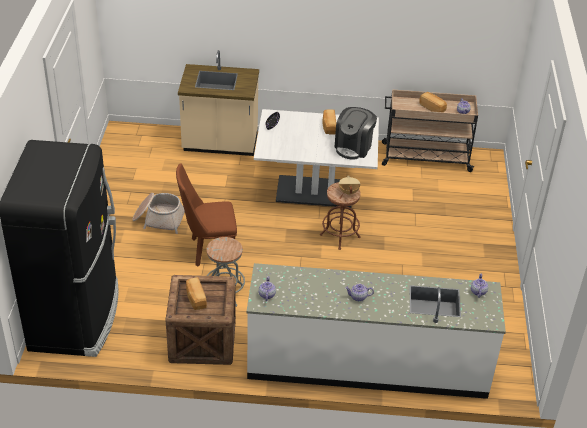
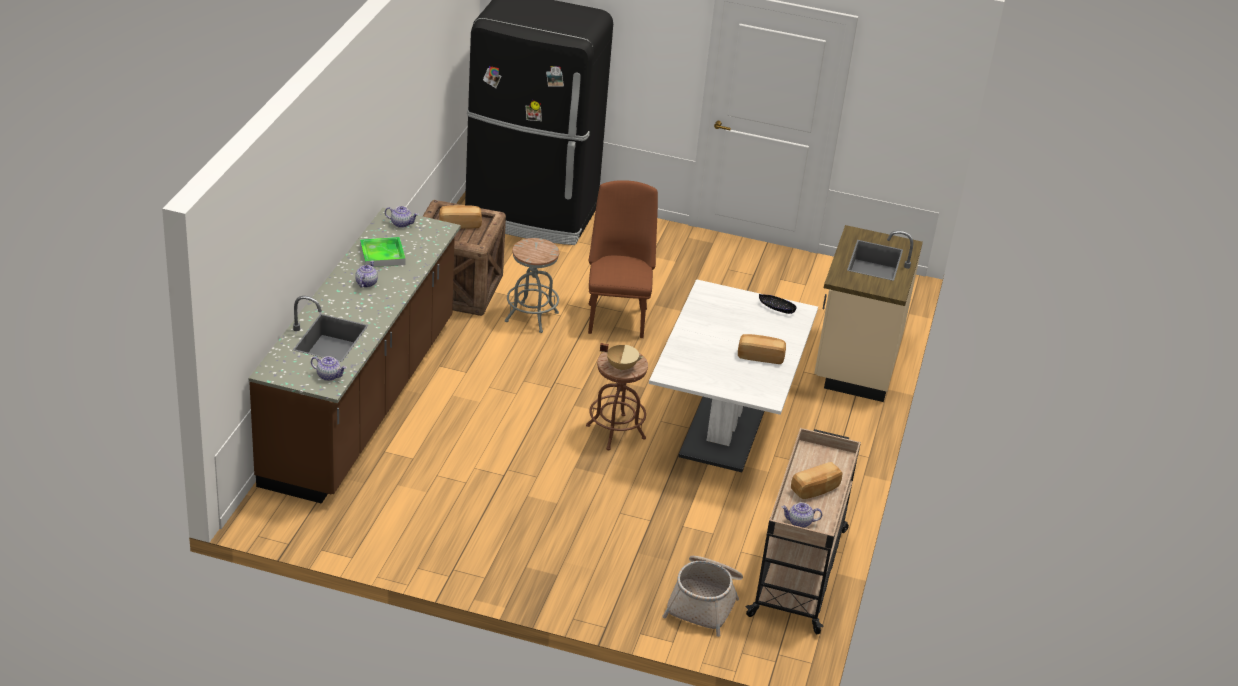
camera: 100 degrees right, 5 degrees down
(158, 219) = (690, 288): basket -> basket (705, 601)
(316, 296) = (382, 255): none -> tray
(353, 147) = (703, 368): coffee machine -> none
(367, 364) = (362, 401): white counter -> brown counter

